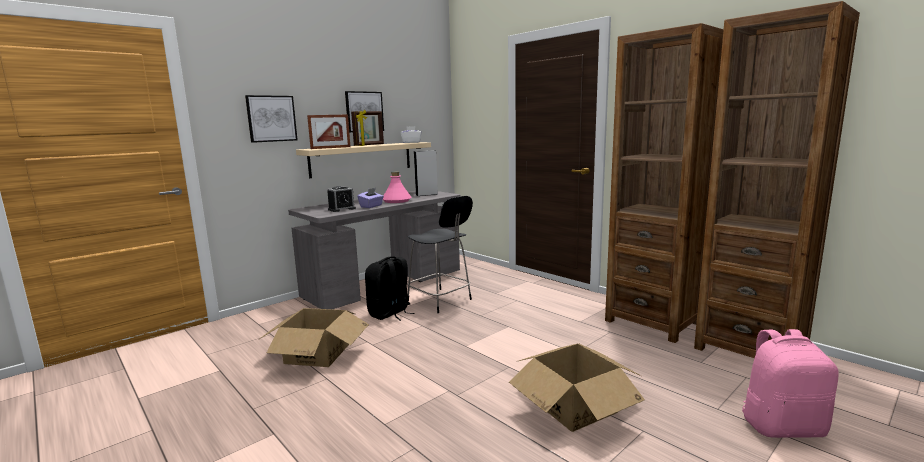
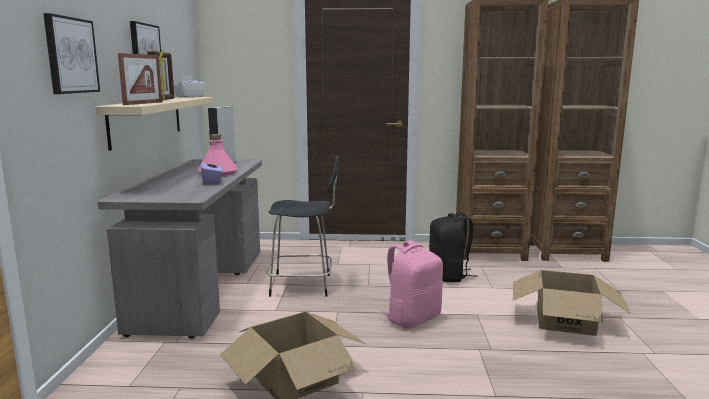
camera: 45 degrees left, 0 degrees up
(342, 209) = (187, 190): alarm clock -> none
(390, 313) = (279, 313): black backpack -> black backpack (449, 276)
(782, 426) = (654, 287): pink backpack -> pink backpack (412, 318)

